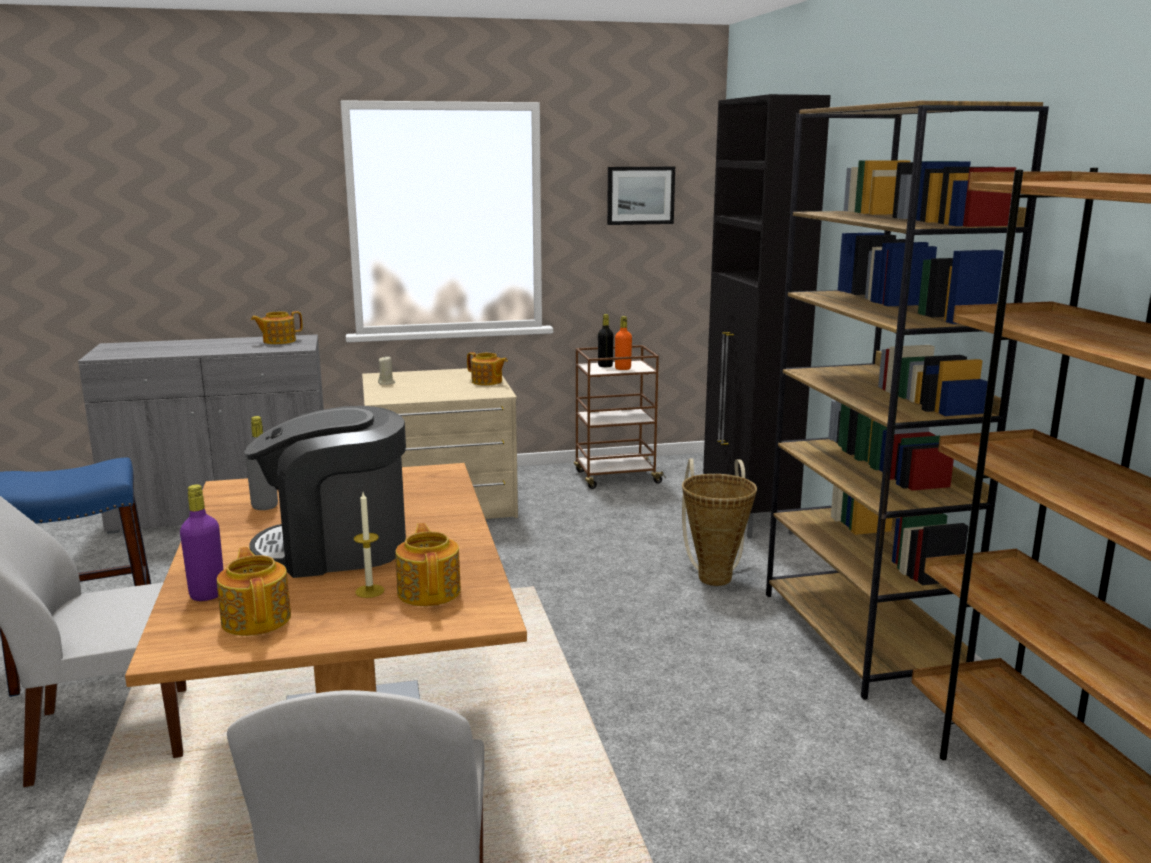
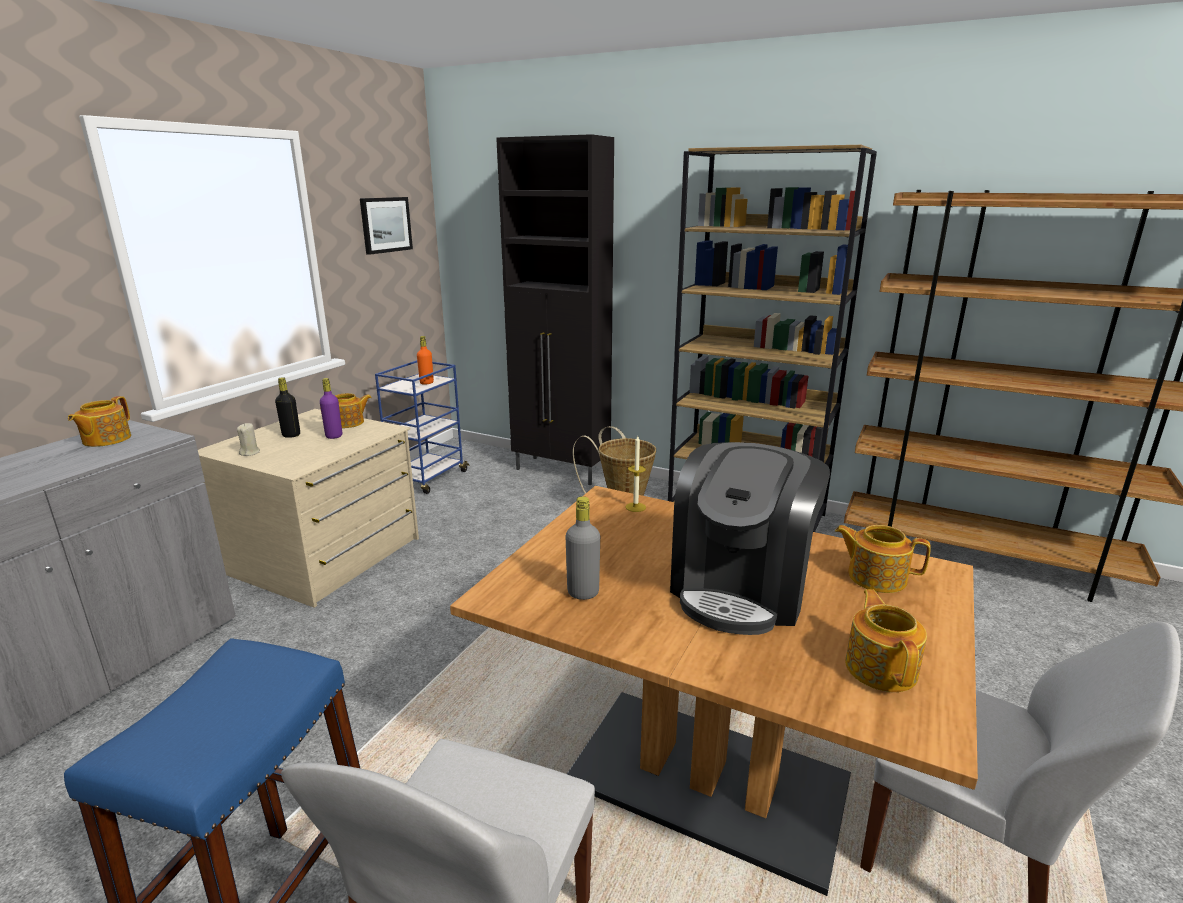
camera: 50 degrees left, 5 degrees up
(207, 594) = (800, 681): purple bottle -> purple bottle (334, 436)
(257, 618) = (881, 668): teapot -> teapot turned 75 degrees clockwise
(369, 591) = (856, 600): candle -> candle (635, 507)
(605, 366) = (407, 384): black bottle -> black bottle (291, 435)
(616, 477) = (427, 479): brown cart -> blue cart

